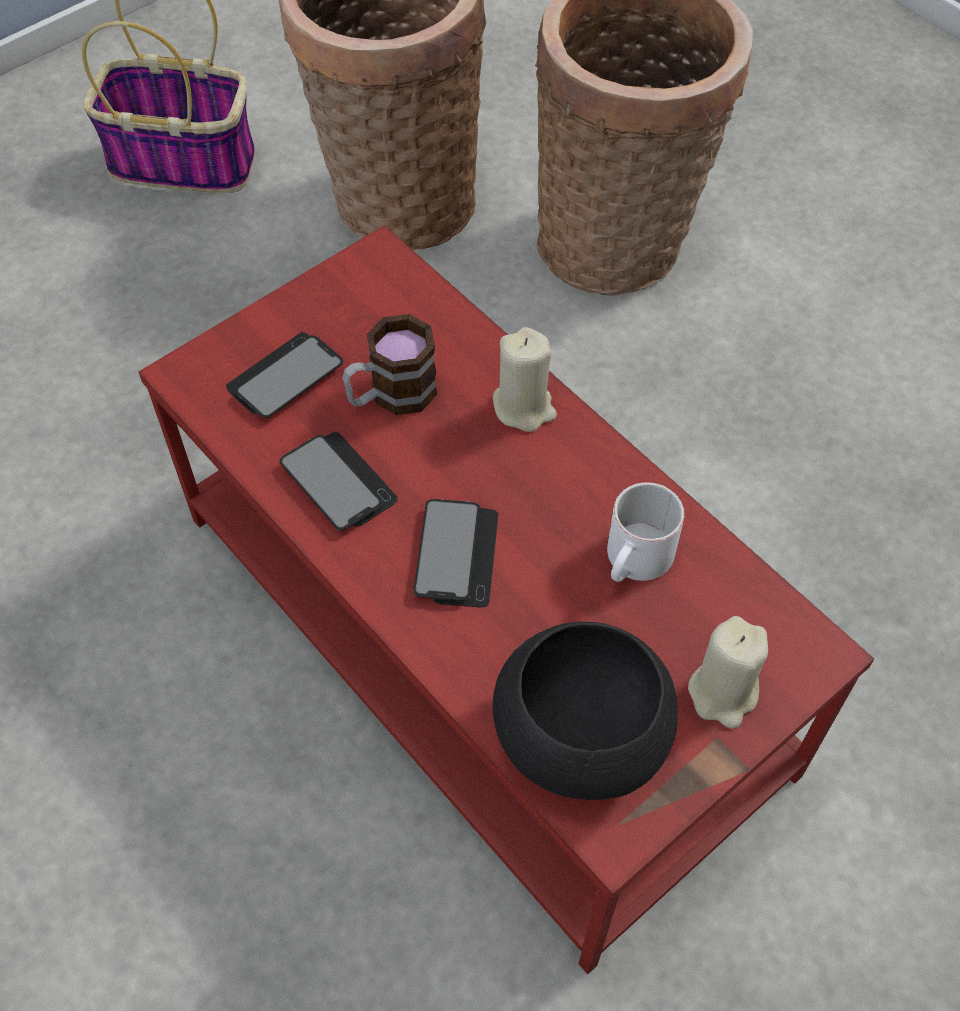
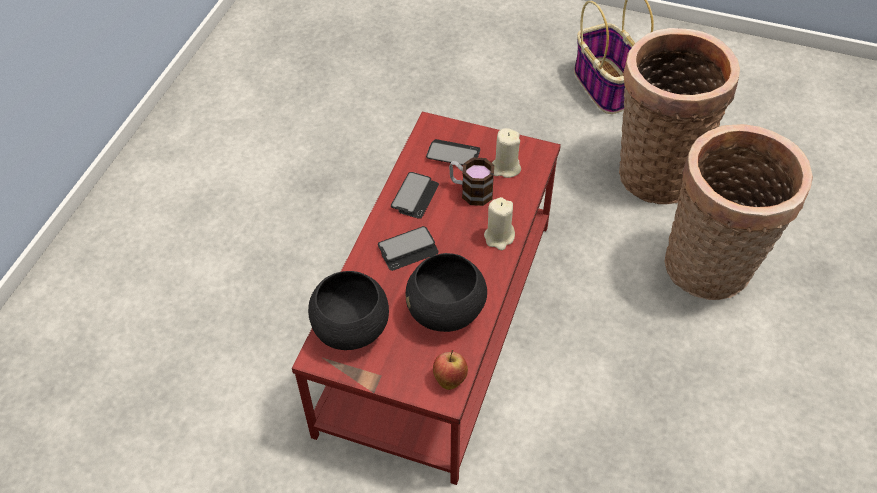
camera: 60 degrees right, 5 degrees down
(636, 564) = (446, 311): white mug -> black bowl
(723, 693) = (403, 368): beige candle -> beige candle (505, 168)
(783, 630) = (450, 379): none -> apple

